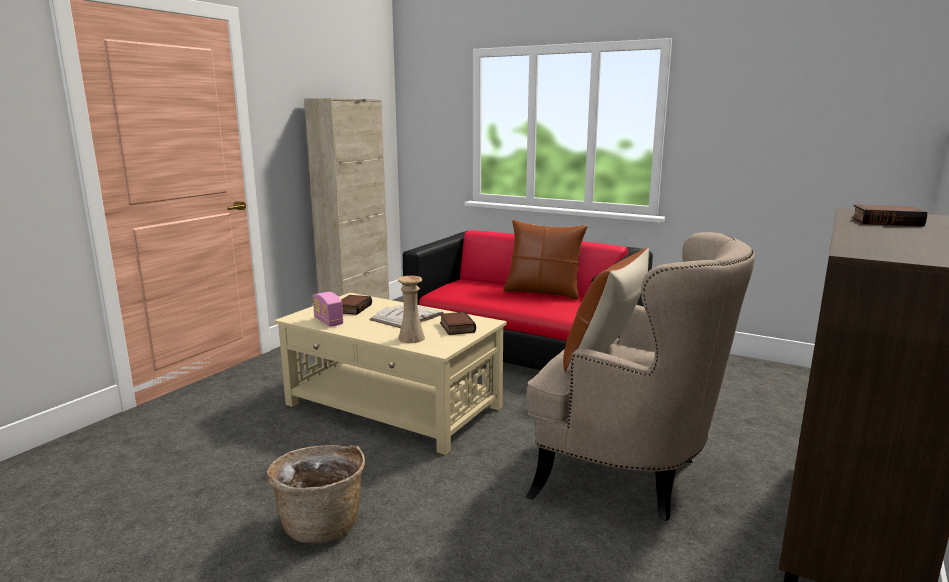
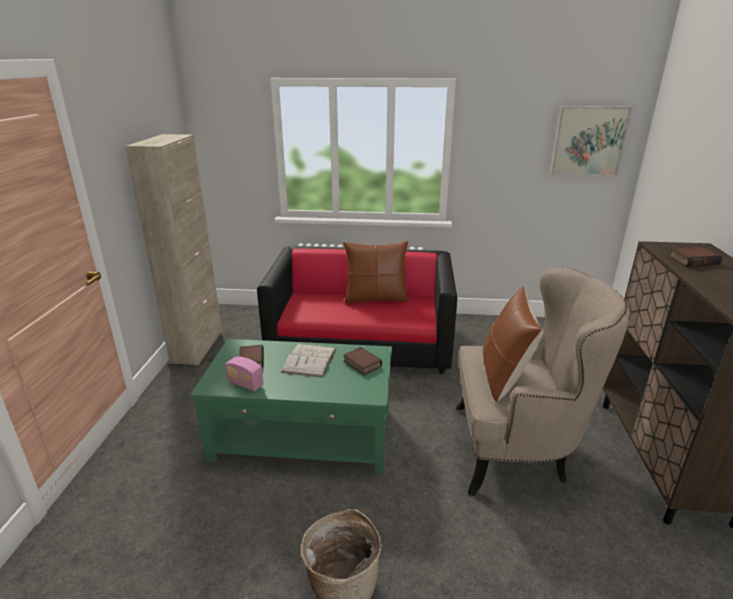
camera: 25 degrees left, 10 degrees up
(394, 406) = (304, 434): beige coffee table -> green coffee table
(411, 338) = (338, 387): beige vase -> none
(856, 112) = (588, 141): none -> picture

